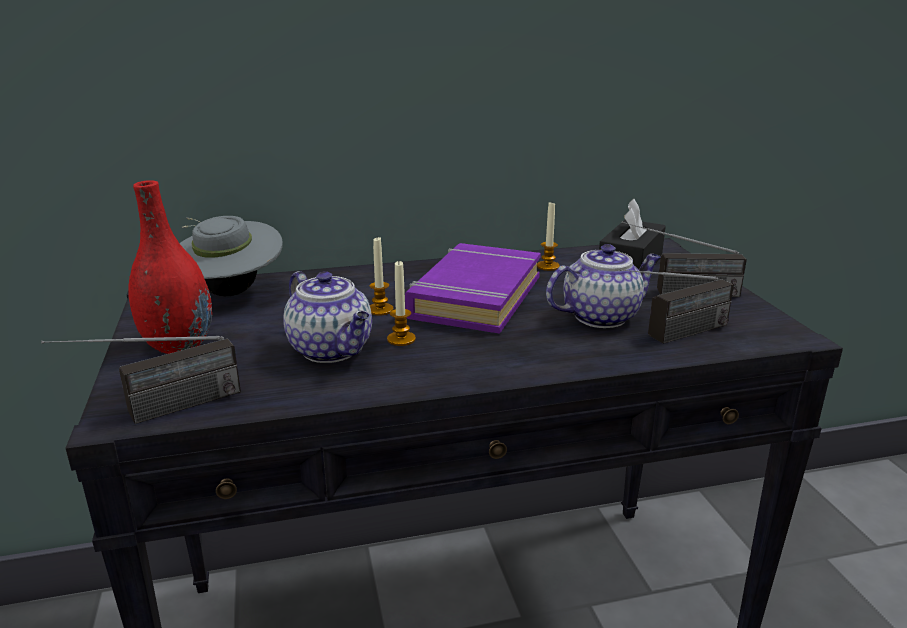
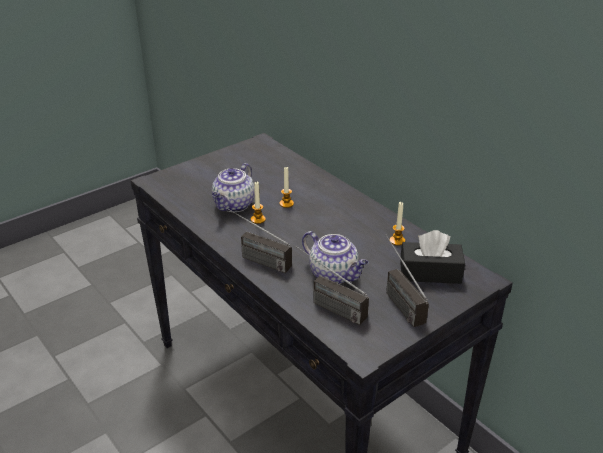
camera: 65 degrees right, 10 degrees up
(157, 412) = (160, 186): radio -> radio (254, 258)
(178, 345) = (213, 168): red vase -> none
(228, 293) = (273, 158): grey hat -> none
(475, 297) = (326, 227): purple book -> none

